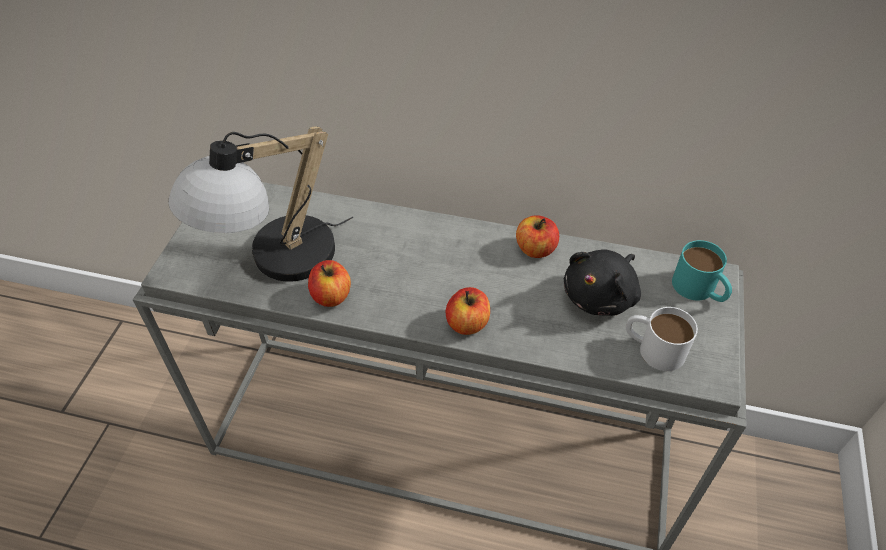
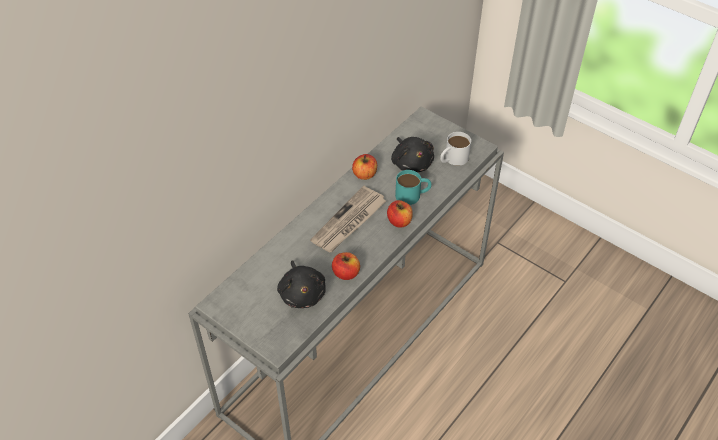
camera: 65 degrees left, 0 degrees up
(274, 262) = (302, 293): table lamp -> black plush toy
(430, 265) = (349, 222): none -> newspaper
(699, 290) = (428, 126): turquoise mug -> turquoise mug (413, 195)

